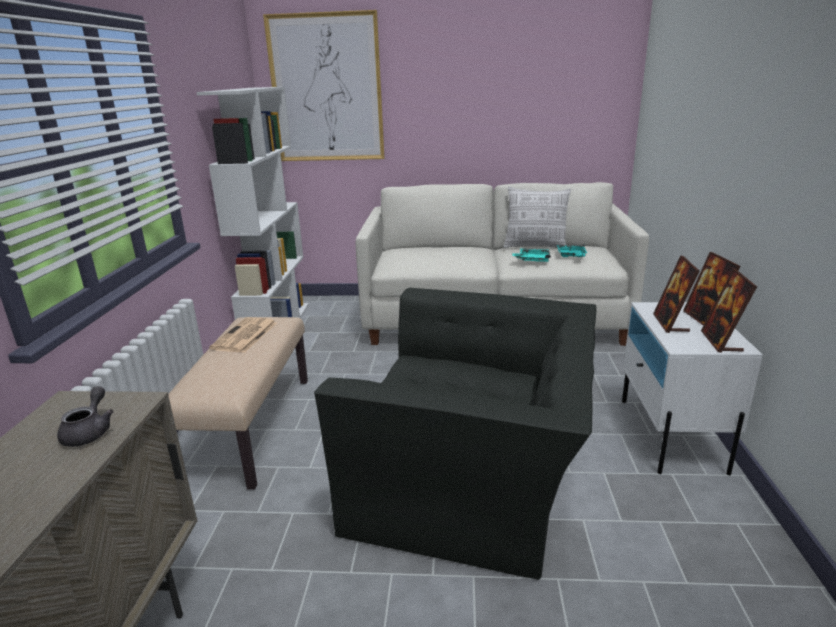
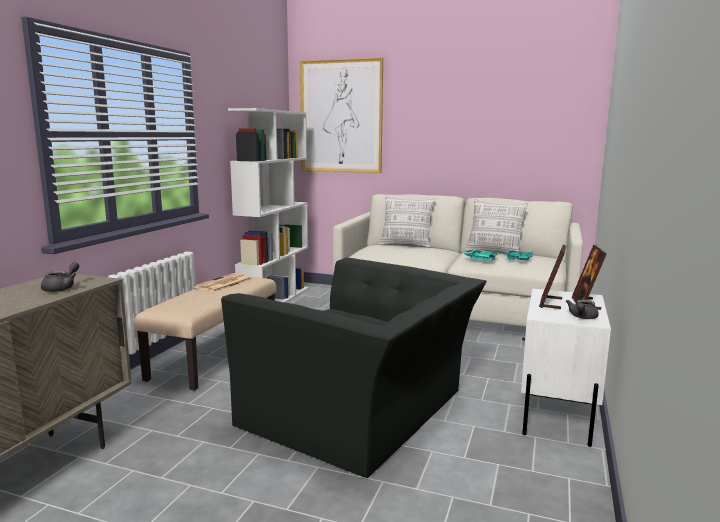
camera: 15 degrees right, 10 degrees down
(432, 247) = (406, 245): none -> pillow
(721, 342) = (582, 317): picture frame -> grey teapot

